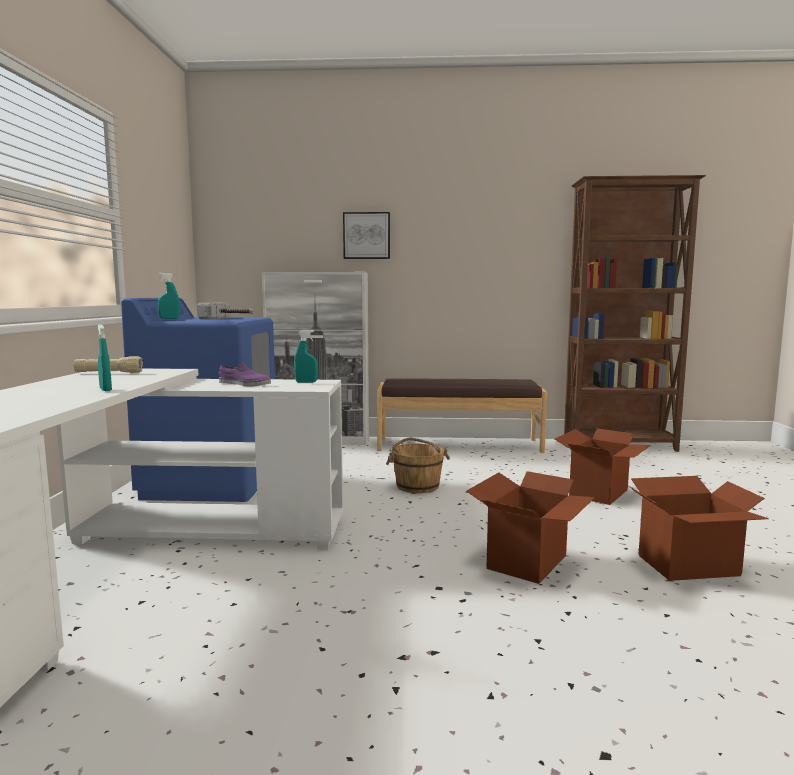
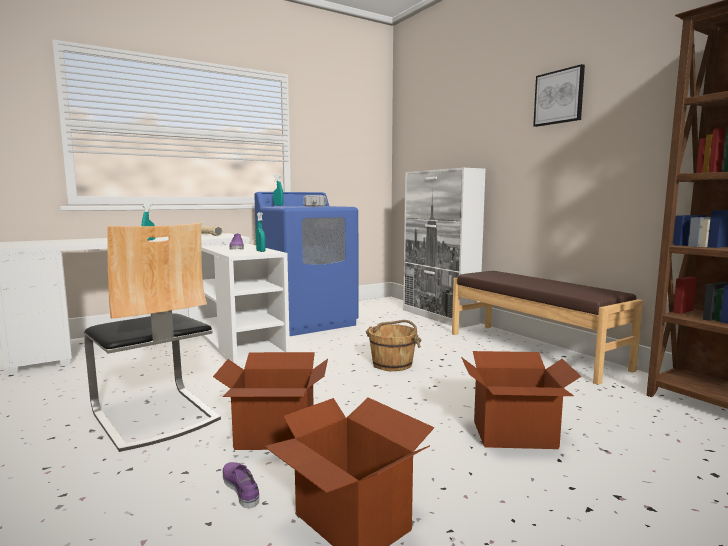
camera: 55 degrees right, 0 degrees up
(366, 235) = (489, 133): picture -> picture (559, 97)
(405, 612) = (154, 416): none -> chair
(615, 592) = (241, 488): none -> purple shoe

